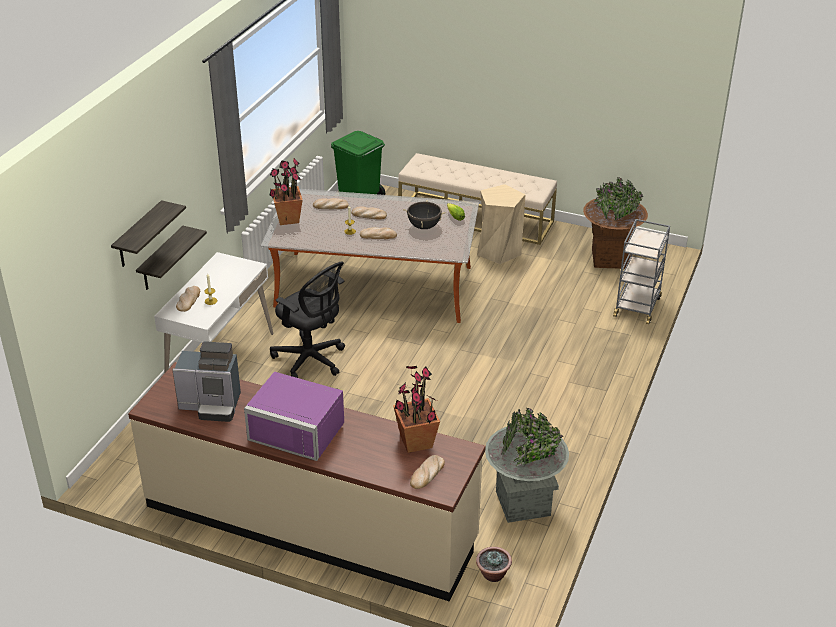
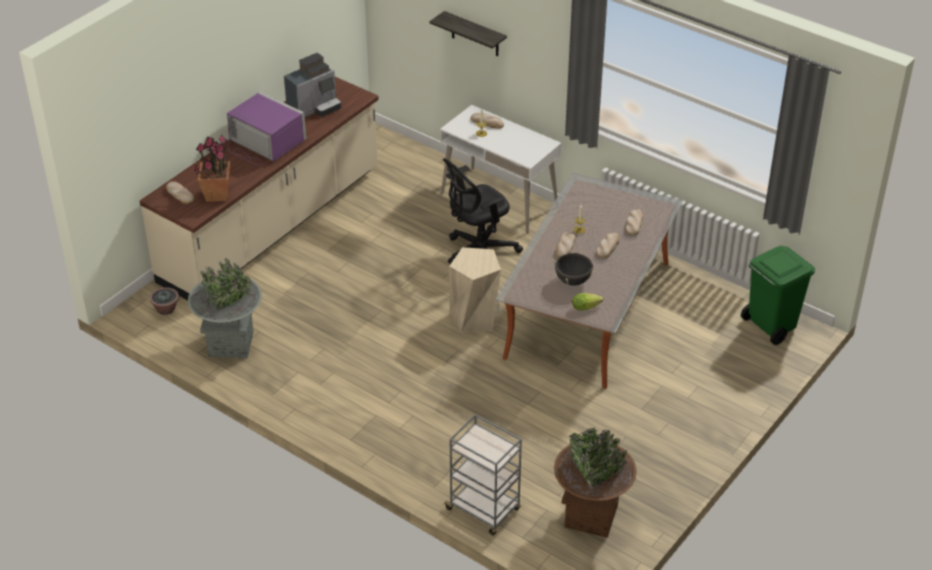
camera: 105 degrees right, 5 degrees up
(161, 260) = (496, 78): shelf -> none
(212, 405) = (315, 107): coffee machine -> coffee machine turned 150 degrees counterclockwise
(288, 219) = (616, 193): potted plant -> none
(300, 429) = (264, 143): purple microwave -> purple microwave turned 90 degrees clockwise
(476, 218) = (713, 417): beige bench -> none
(498, 251) = (633, 419): beige stool -> beige stool (475, 317)

